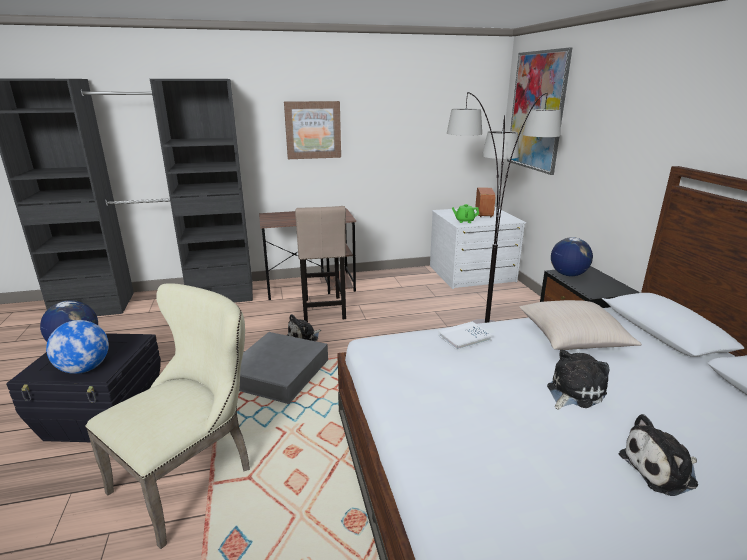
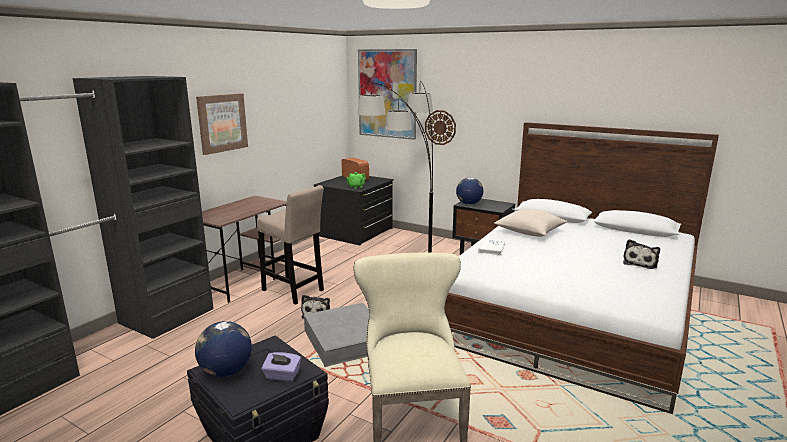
camera: 45 degrees left, 5 degrees down
(84, 369) = (282, 376): globe -> purple tissue box
(472, 274) = (356, 232): white dresser -> black dresser
(573, 392) = (573, 251): plush toy -> none
(579, 162) = (440, 127): none -> wall clock

